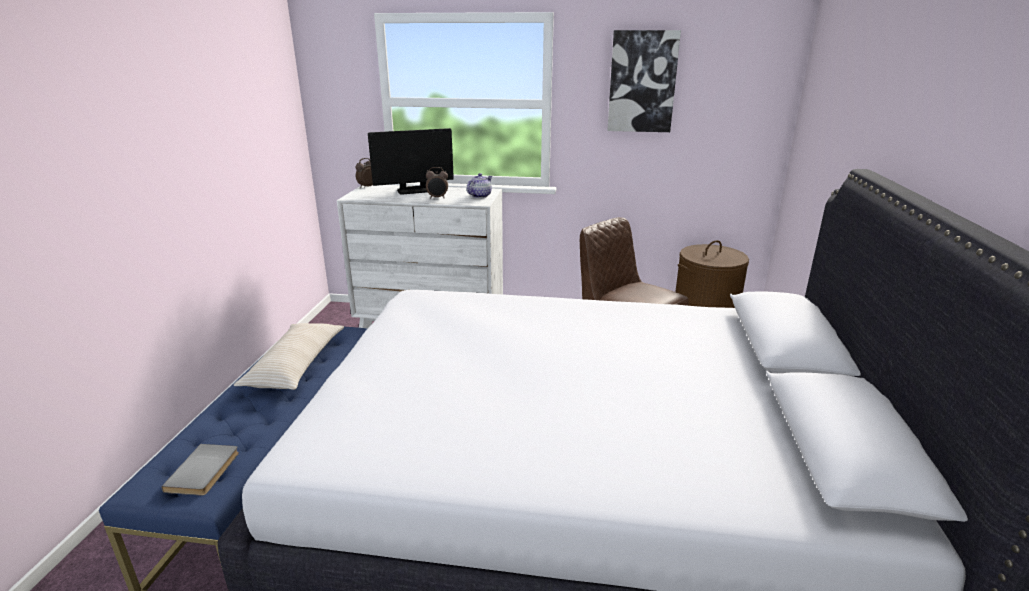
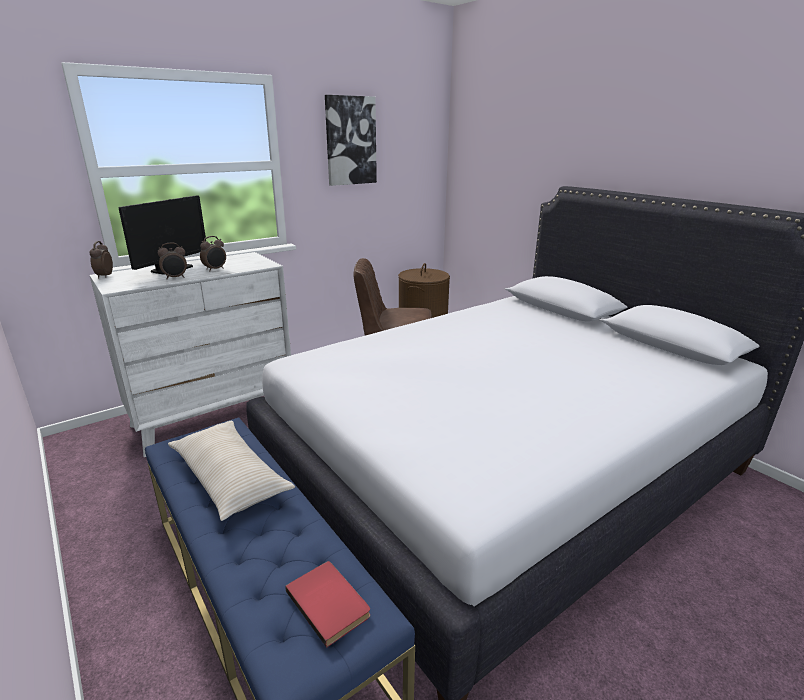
camera: 45 degrees left, 0 degrees up
(205, 471) = (330, 602): grey book -> red book
(399, 198) = (175, 278): none -> alarm clock
(480, 196) = (252, 260): teapot -> none

